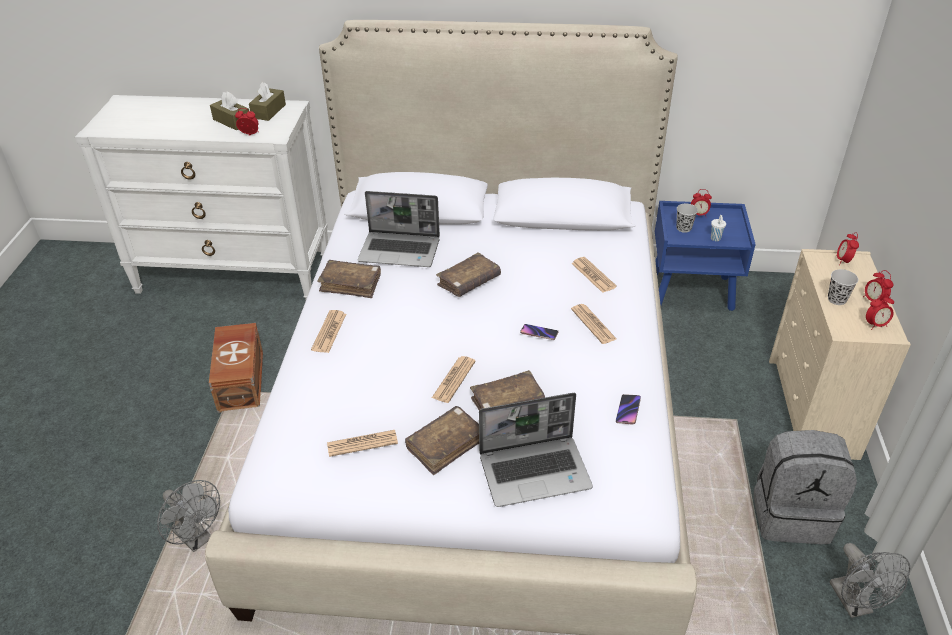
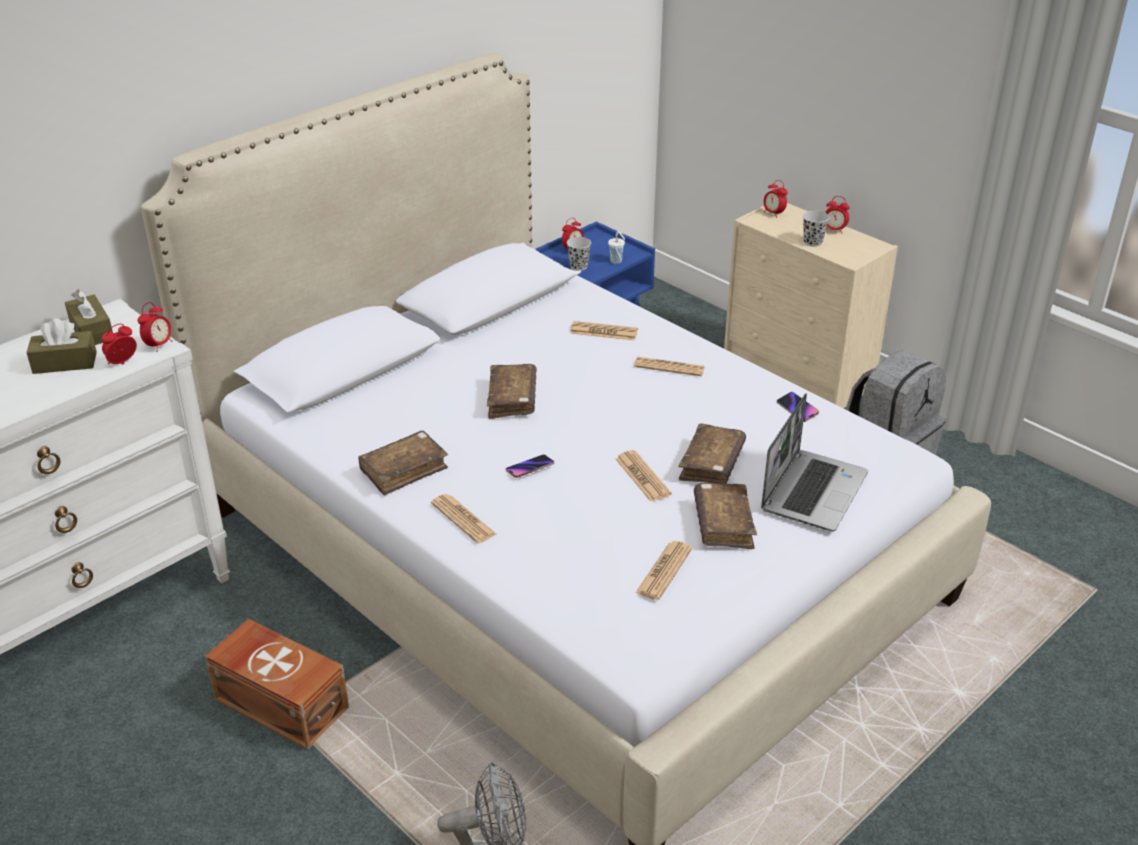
camera: 50 degrees left, 5 degrees down
(400, 250) = (396, 413): laptop -> none
(539, 333) = (642, 400): phone -> phone (530, 468)
(855, 604) = (998, 480): grey fan -> none
(875, 325) = (860, 245): alarm clock -> alarm clock (159, 345)

